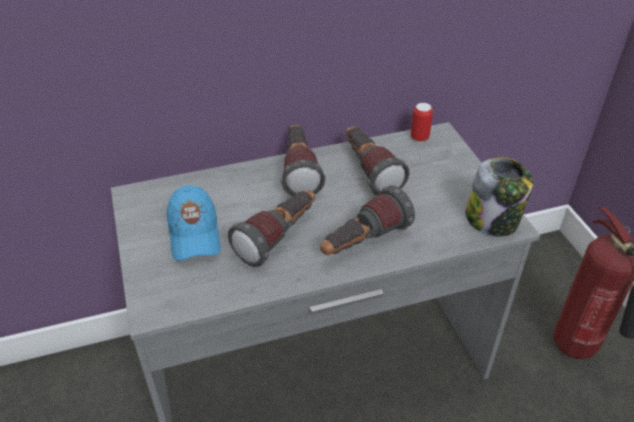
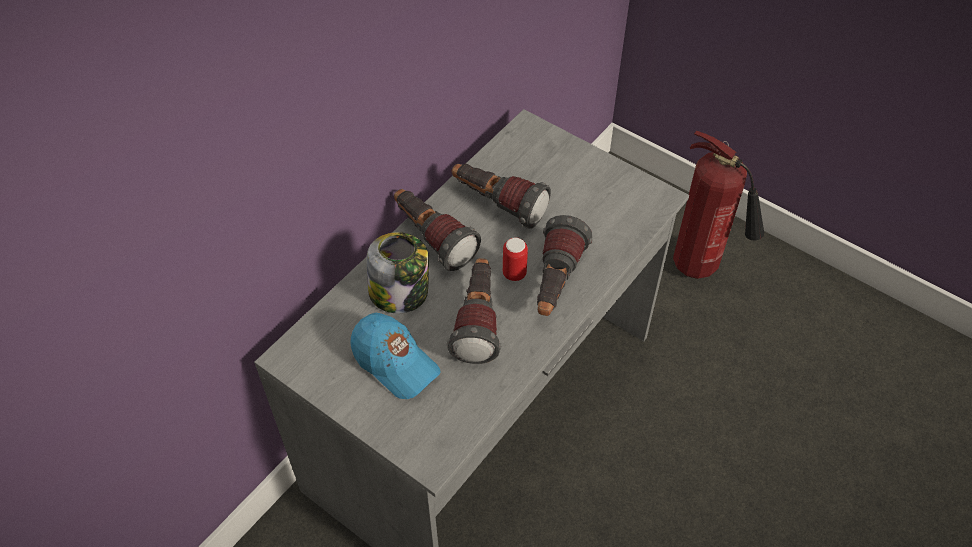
camera: 35 degrees left, 10 degrees up
(419, 137) = (512, 141): can -> can (514, 273)
(492, 220) = (642, 200): jar -> jar (400, 293)

